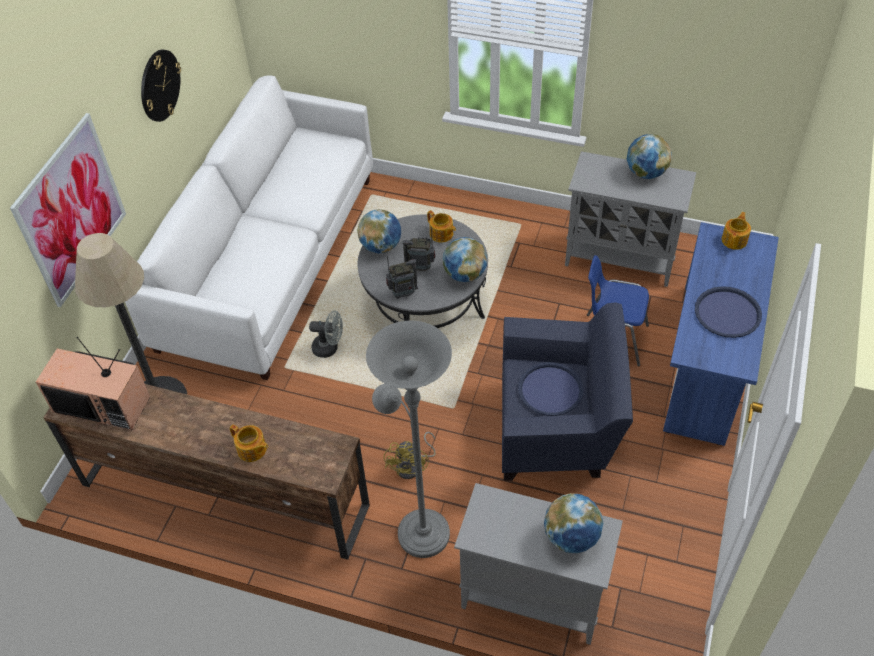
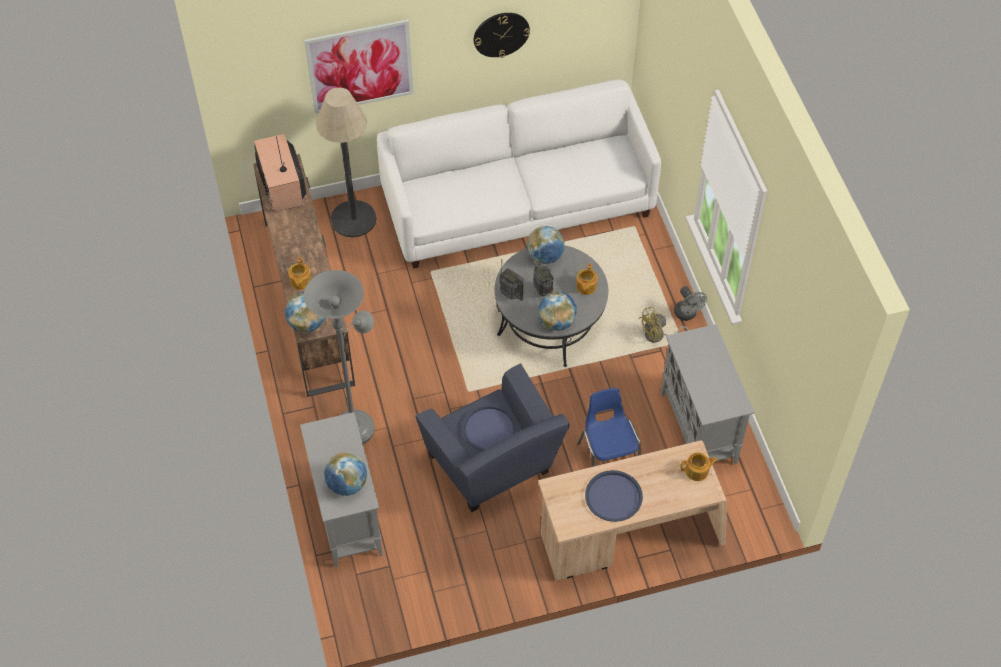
camera: 55 degrees right, 5 degrees up
(329, 348) = (466, 287): grey fan -> grey fan (687, 315)
(413, 466) = (402, 393): yellow fan -> yellow fan (658, 337)
(646, 173) = (725, 378): globe -> globe (307, 323)
(707, 364) = (630, 537): blue desk -> beige desk

